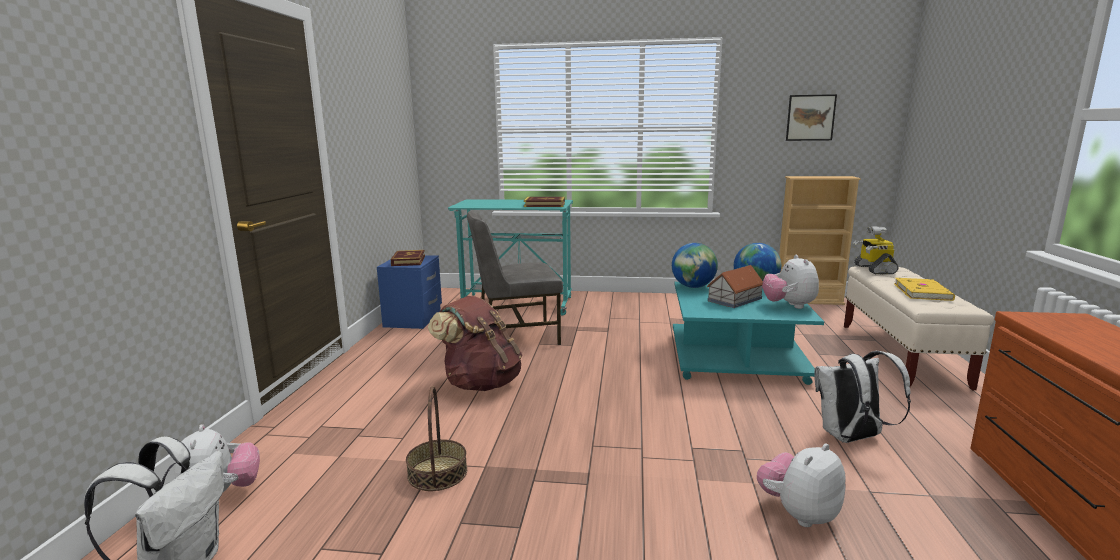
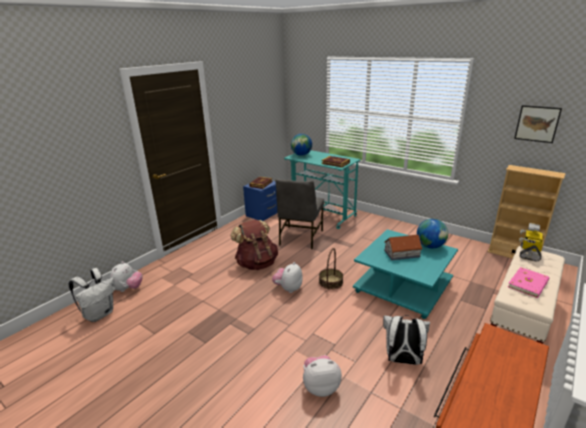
camera: 30 degrees right, 10 degrees up
(437, 473) = (199, 306): basket -> basket (330, 282)
(516, 336) = (300, 238): grey chair -> grey chair turned 90 degrees counterclockwise
(693, 287) = (391, 236): globe -> globe (301, 155)
(789, 306) = (428, 267): plush toy -> plush toy (288, 288)
(923, 292) = (529, 284): yellow book -> pink book

